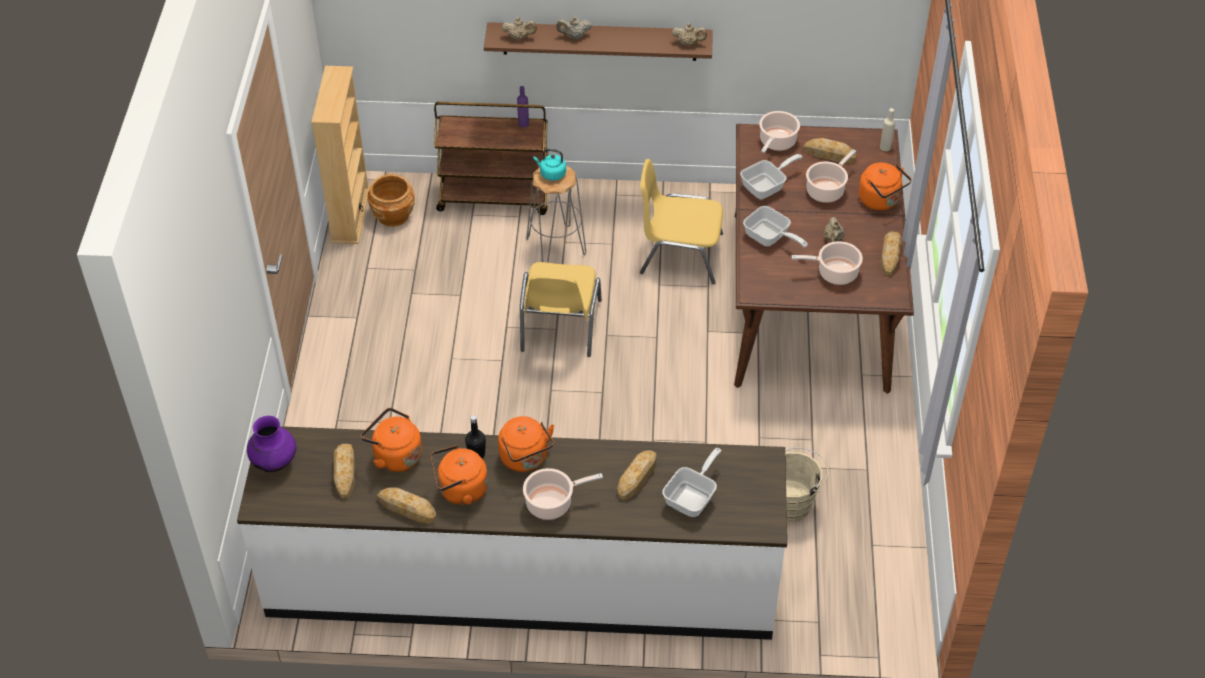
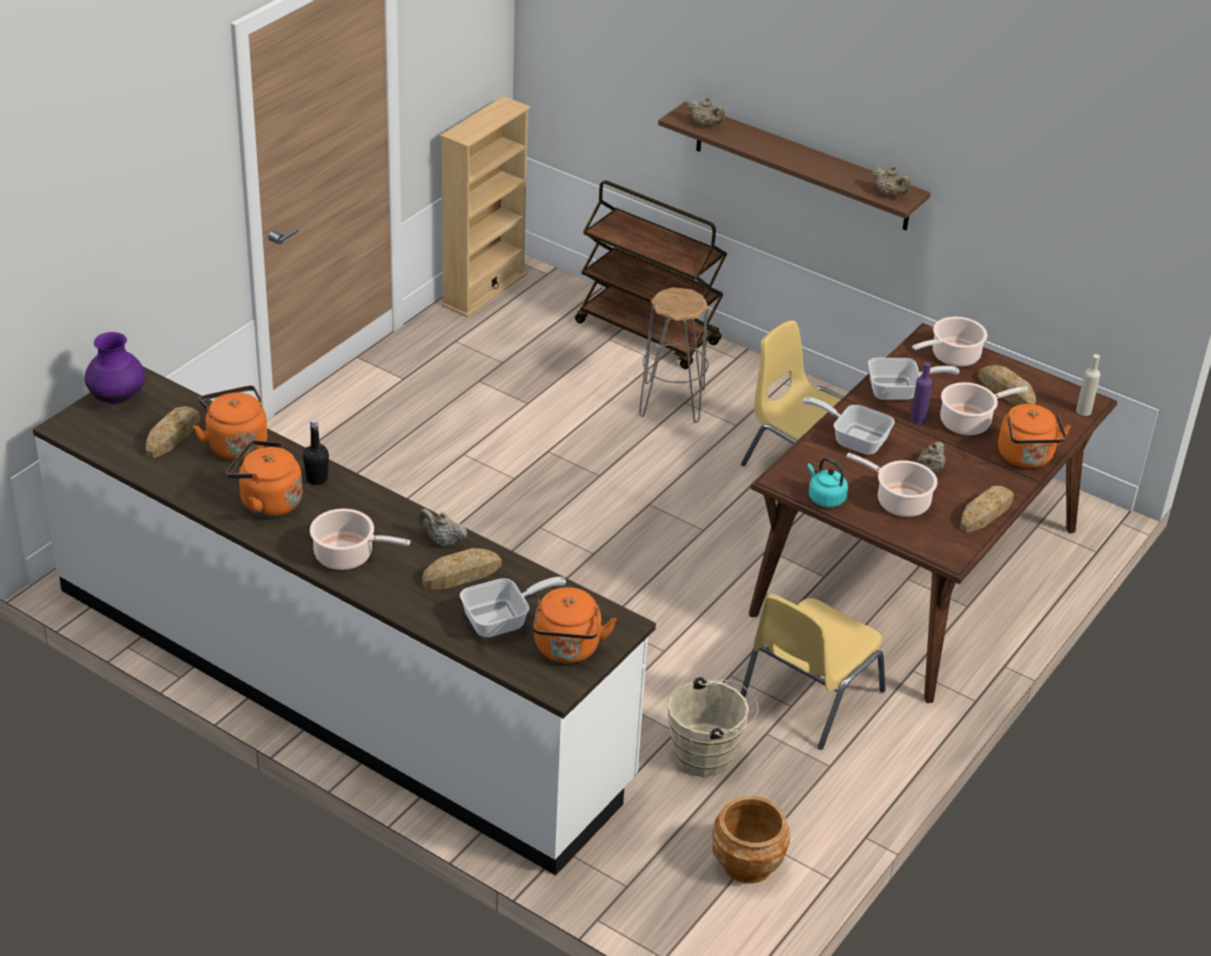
camera: 30 degrees right, 10 degrees down
(393, 216) = (526, 308): brown planter -> brown planter (747, 864)
(407, 508) = (200, 492): bread -> none
(523, 123) = (697, 247): purple bottle -> purple bottle (918, 419)
(525, 459) = (362, 506): orange kettle -> orange kettle (567, 650)
(551, 174) = (679, 298): turquoise kettle -> turquoise kettle (824, 498)
(559, 326) = (605, 475): yellow chair -> yellow chair (808, 697)
(574, 36) = (765, 144): beige teapot -> beige teapot (442, 541)
(770, 238) = (854, 439): frying pan -> frying pan turned 135 degrees clockwise

